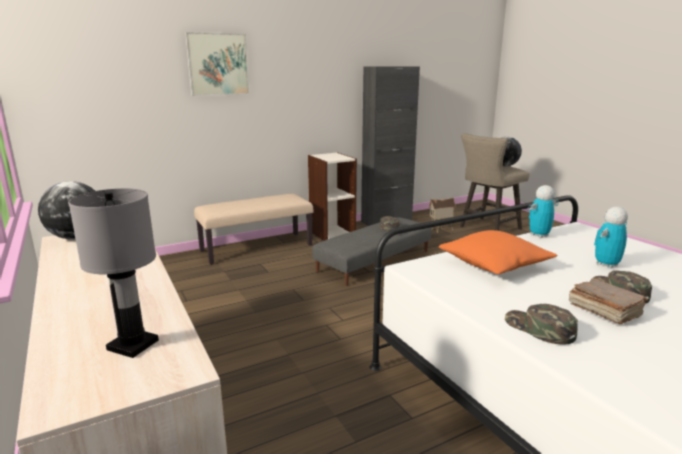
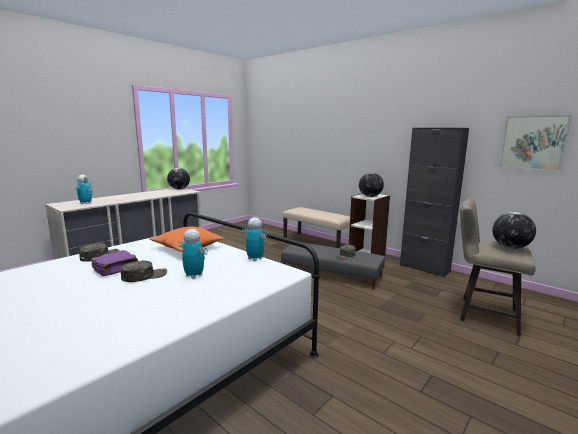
camera: 70 degrees right, 5 degrees down
(132, 345) = (86, 203): grey table lamp -> toy robot
(218, 64) = (321, 126): picture -> picture (533, 142)
(337, 157) = (370, 196): none -> globe
(441, 230) = (436, 291): toy house -> none
(603, 310) = (116, 270): brown book -> purple book

